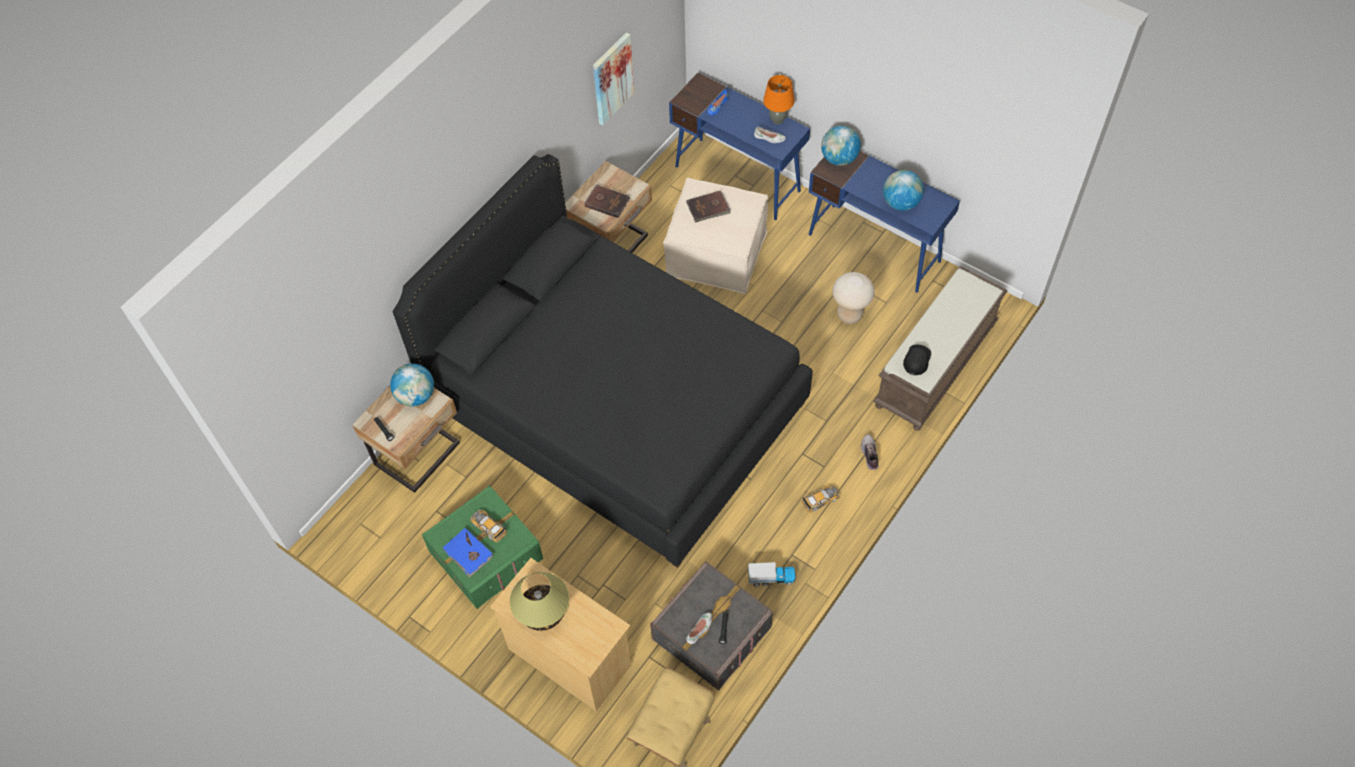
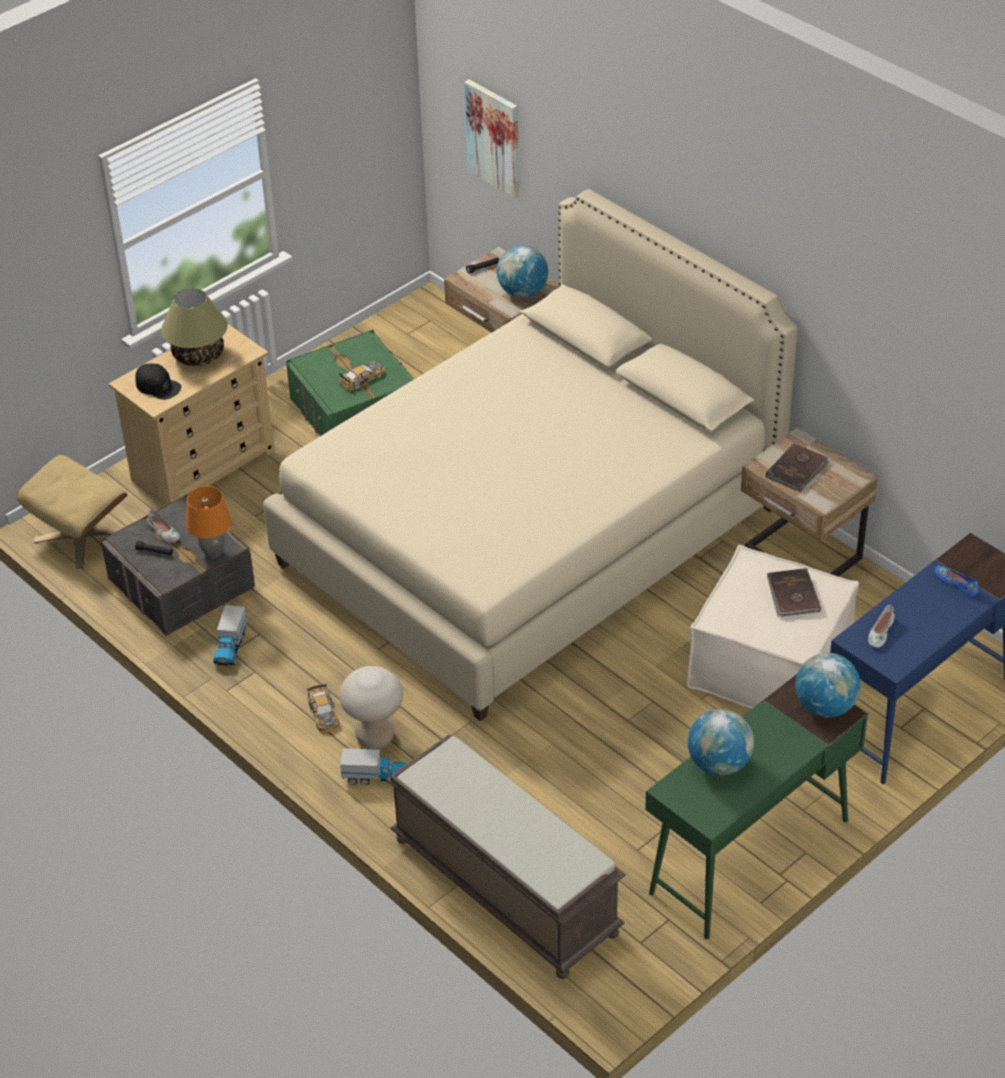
camera: 100 degrees right, 15 degrees down
(468, 553) = (334, 361): blue book -> none
(612, 78) = (924, 384): picture -> picture (494, 138)
(617, 405) = (529, 535): black bed -> beige bed
(777, 120) = (918, 647): orange table lamp -> orange table lamp (213, 553)
(849, 315) = (622, 800): beige stool -> beige stool (375, 737)
(869, 454) = (375, 777): shoe -> toy truck
(874, 248) = (749, 857): blue desk -> green desk
(917, 360) = (455, 773): black cap -> black cap (158, 386)

